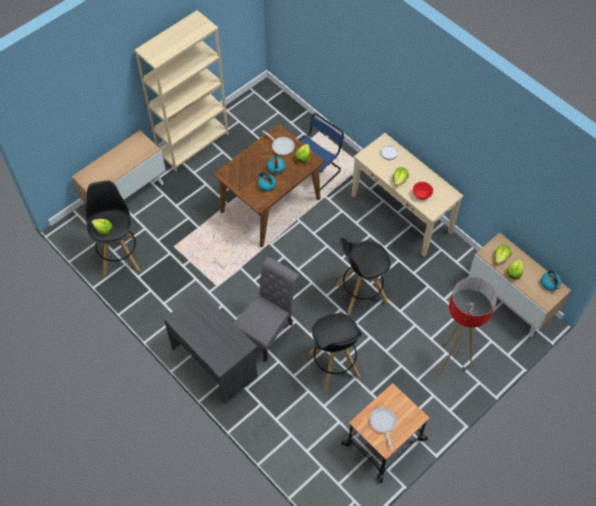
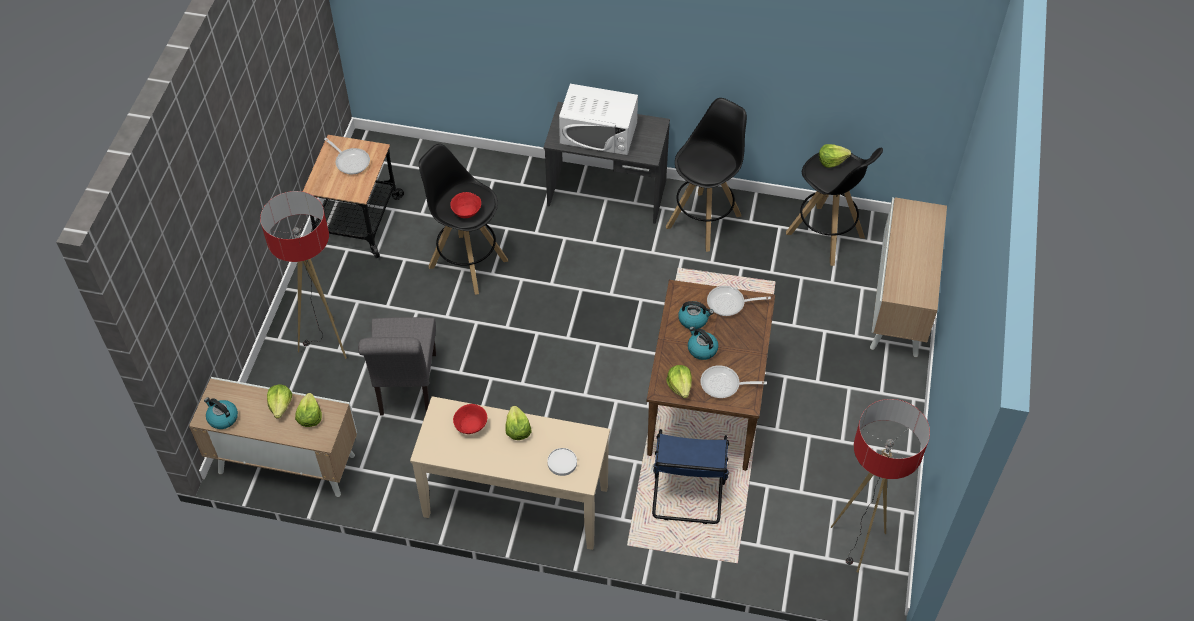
camera: 145 degrees right, 5 degrees down
(193, 144) = (892, 427): beige bookcase -> none
(214, 335) = (599, 133): none -> white microwave
(240, 182) = (729, 303): none -> frying pan
(260, 109) = (857, 544): none -> floor lamp
(267, 331) = (575, 255): grey chair -> grey chair (406, 388)
(339, 324) = (466, 212): none -> red bowl
(360, 293) = (495, 360): black stool -> black stool (704, 220)

